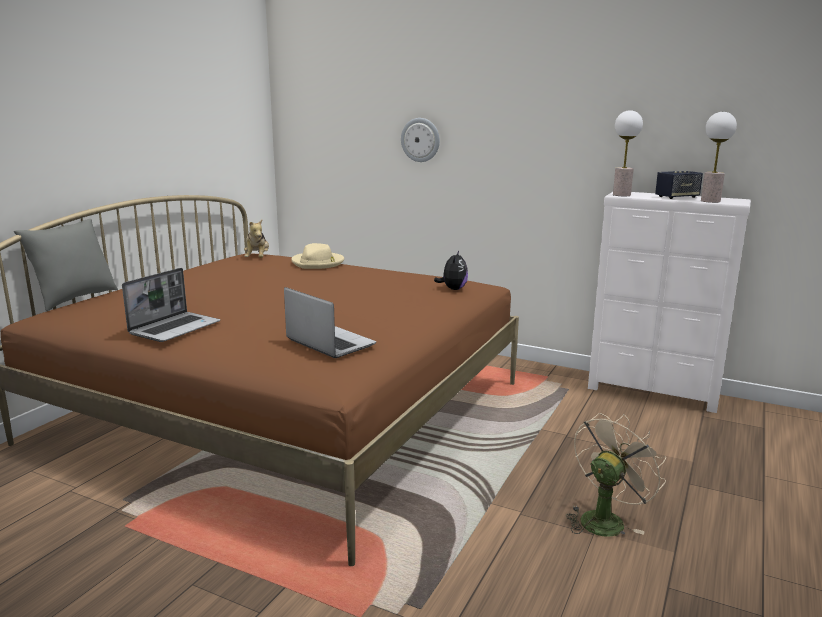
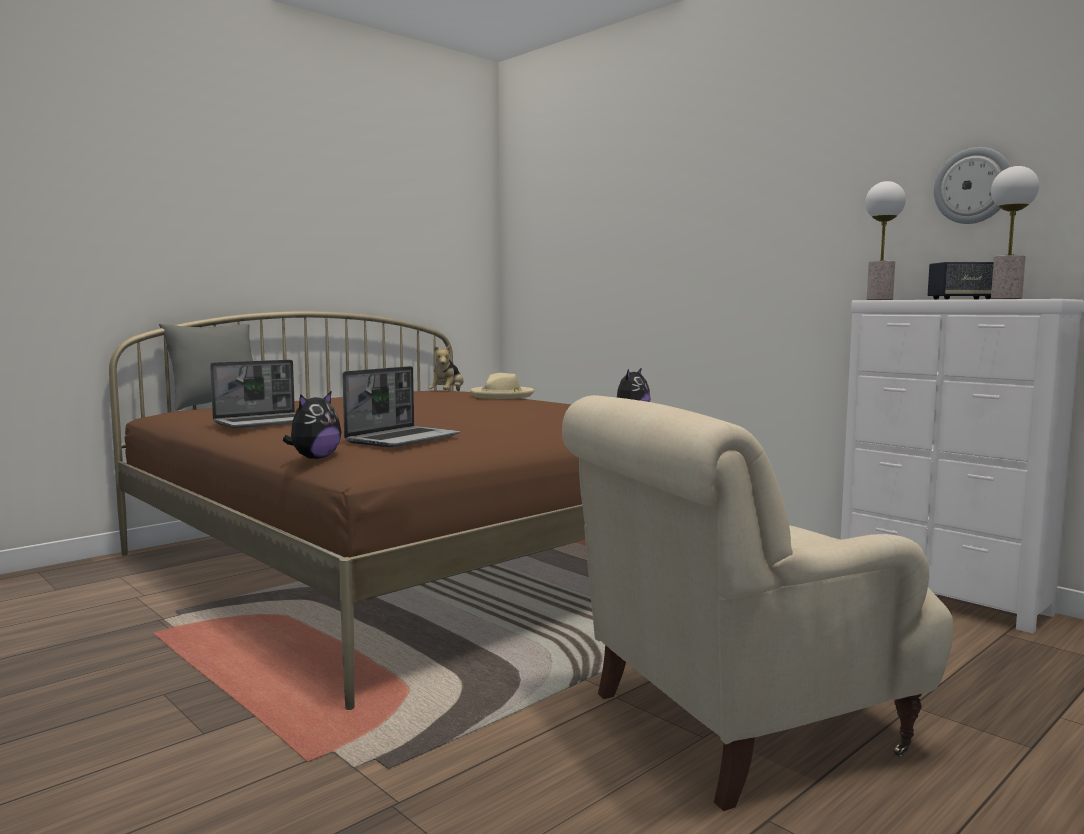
camera: 20 degrees right, 10 degrees down
(283, 376) = (315, 458): none -> plush toy
(329, 342) = (403, 439): laptop -> laptop turned 60 degrees clockwise
(420, 140) = (647, 255): wall clock -> wall clock (973, 186)
(605, 519) = (737, 723): beige fan -> beige armchair

